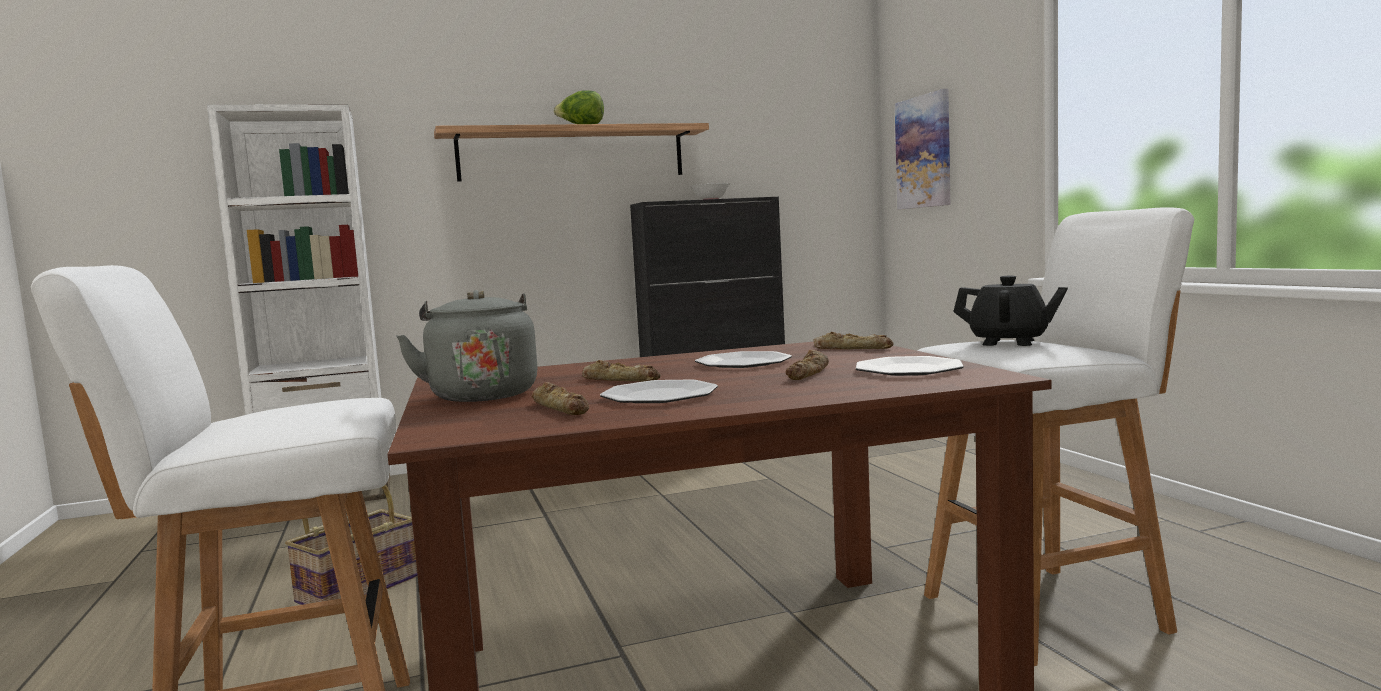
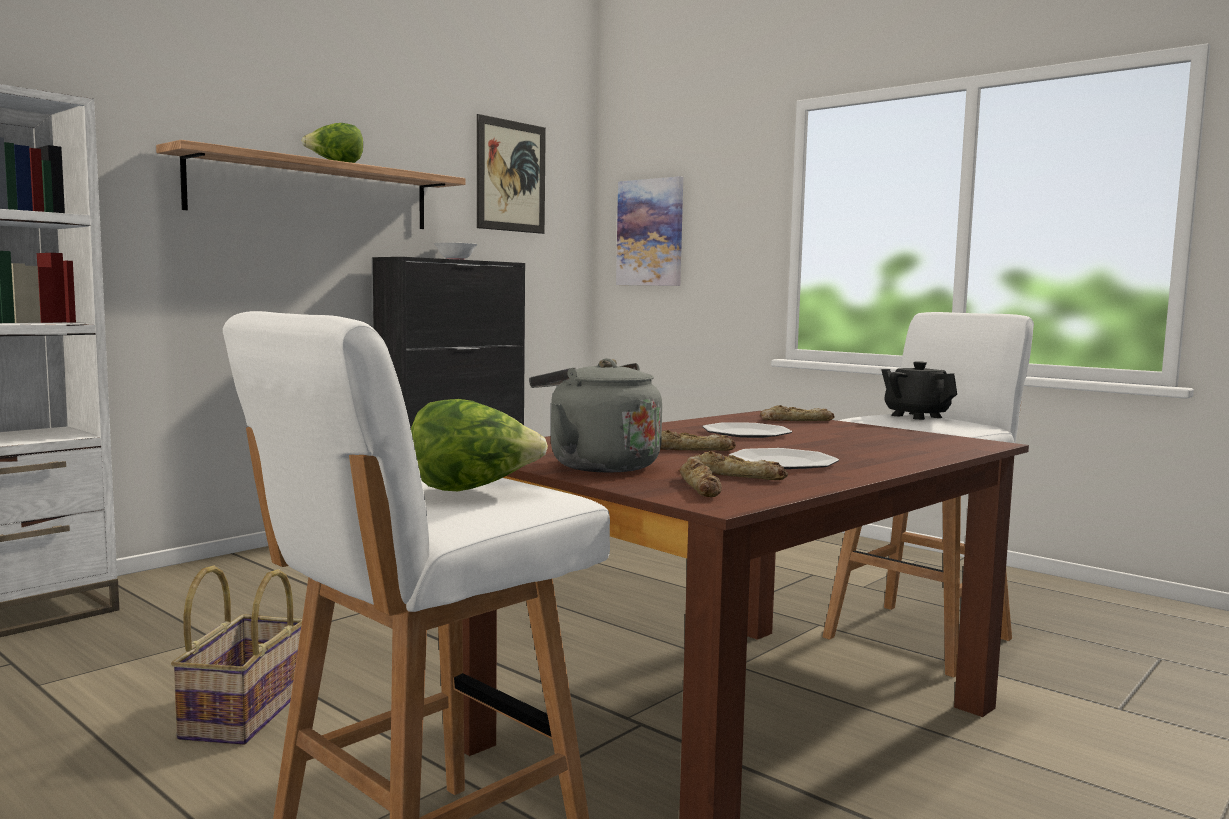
camera: 30 degrees left, 0 degrees up
(288, 414) = (472, 490): none -> lettuce
(777, 114) = (511, 176): none -> picture
(809, 374) = (840, 442): bread -> bread (701, 487)
(908, 370) = (907, 438): plate -> none
(1009, 342) = (916, 416): black teapot -> black teapot turned 120 degrees counterclockwise

